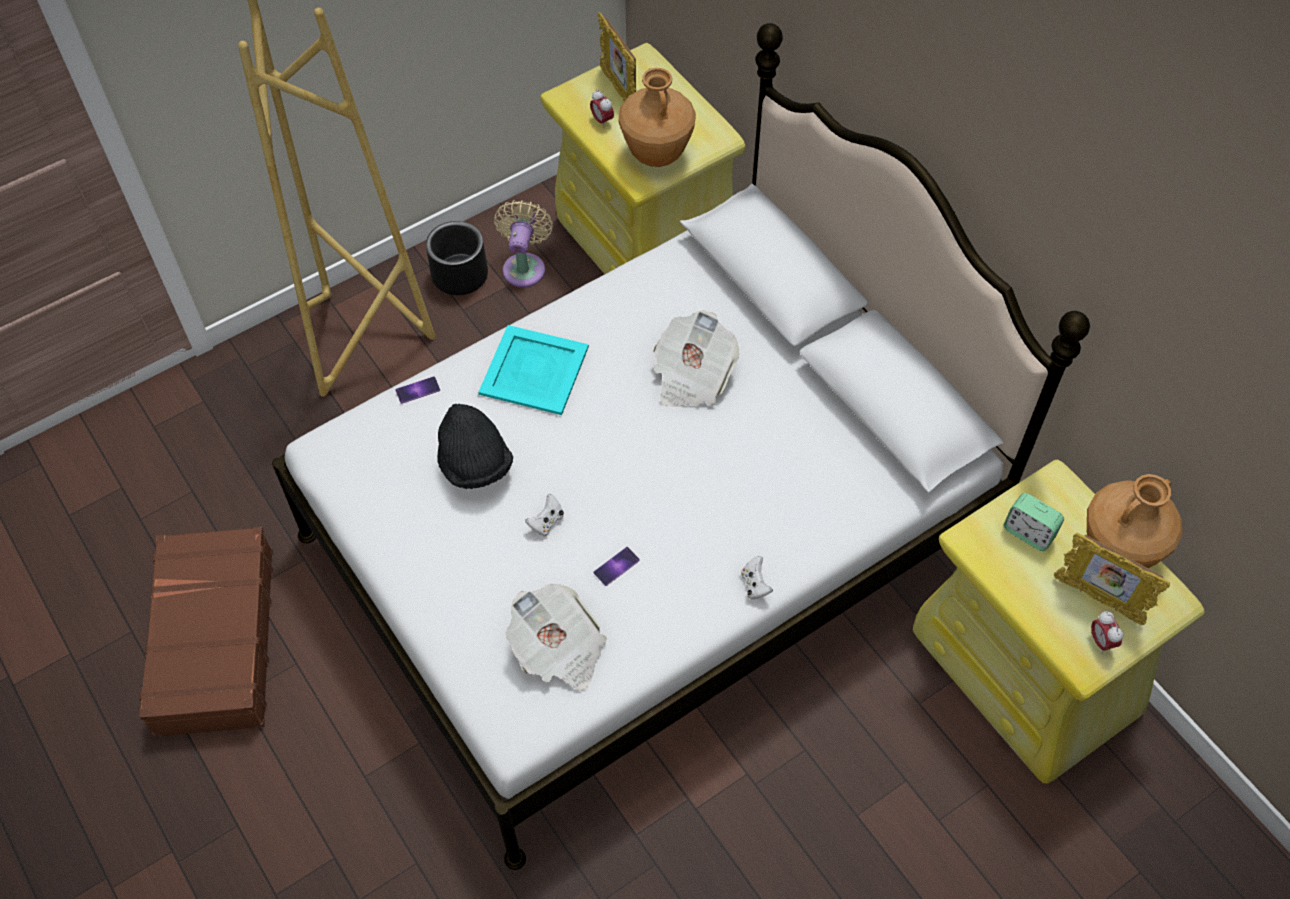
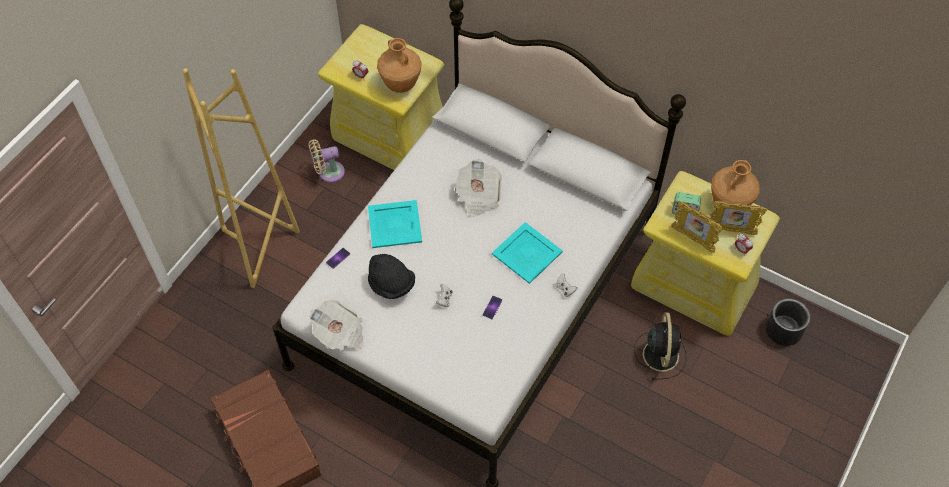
camera: 25 degrees left, 0 degrees up
(460, 275) = (294, 191): black planter -> black planter (783, 330)
(525, 266) = (328, 173): beige fan -> beige fan turned 90 degrees counterclockwise
(558, 649) = (486, 360): newspaper -> newspaper (340, 334)
(619, 91) = (361, 57): picture frame -> picture frame (693, 239)
(723, 499) = (527, 253): none -> turquoise tray
(907, 764) = (660, 353): none -> black fan

